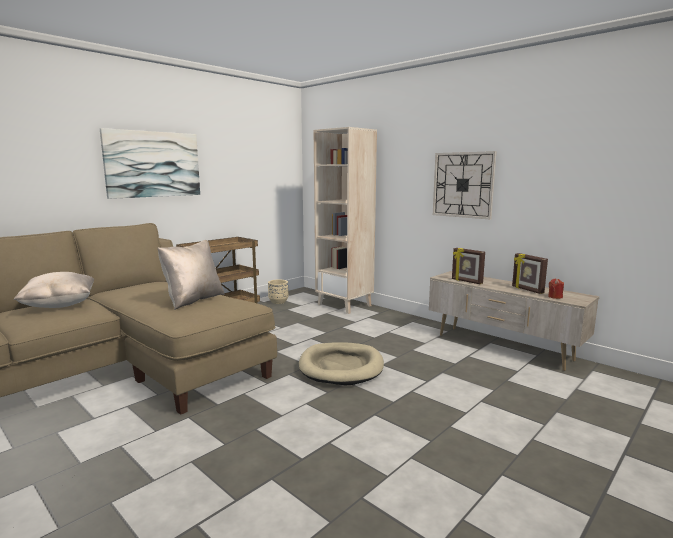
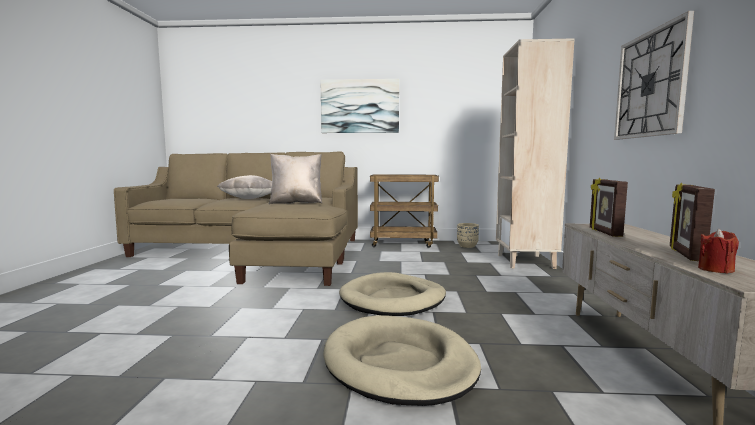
camera: 50 degrees right, 5 degrees down
(441, 403) = (399, 364): none -> beige dog bed

